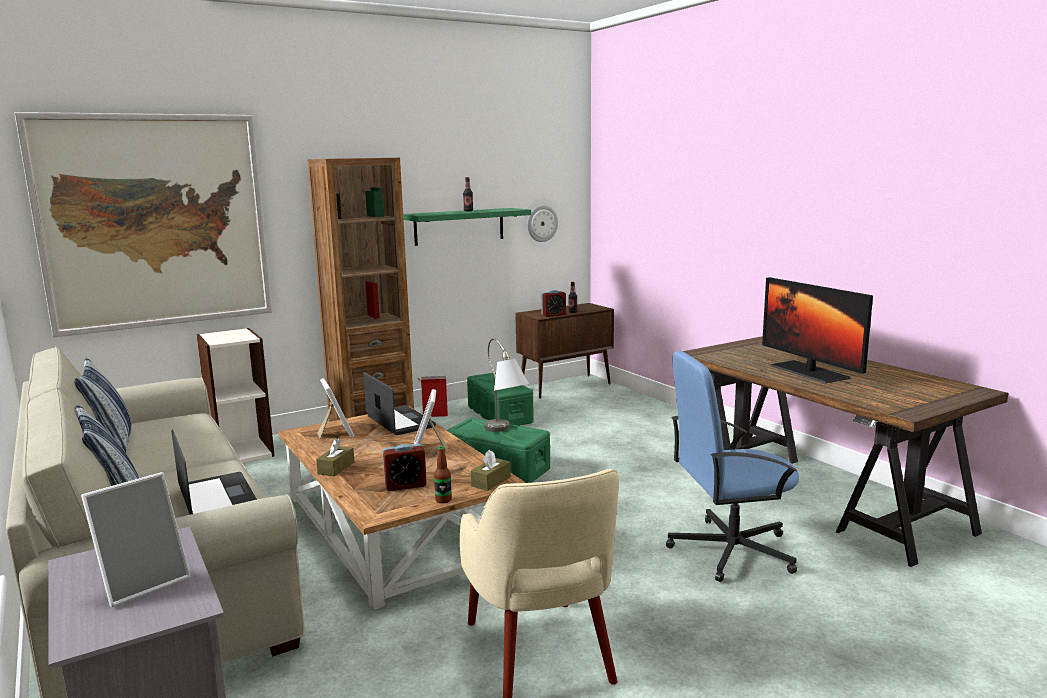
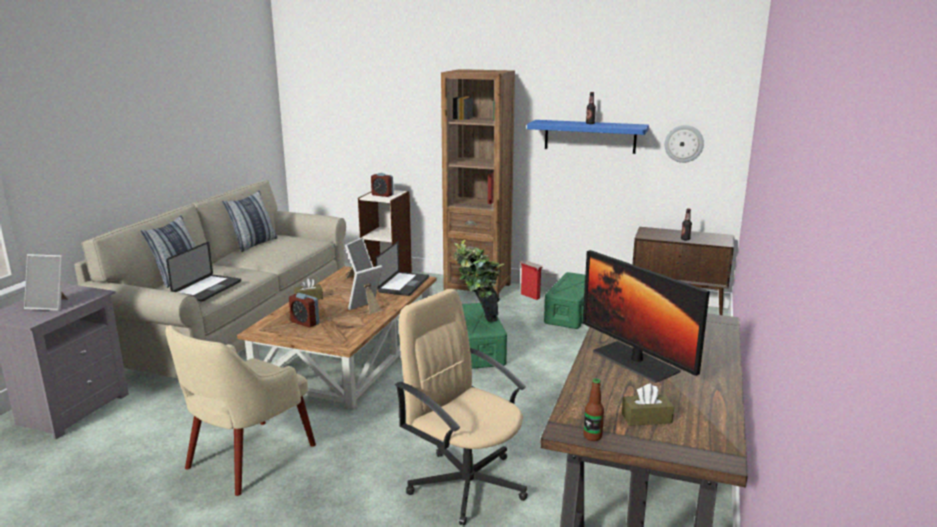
camera: 50 degrees right, 5 degrees up
(154, 221) = (360, 107): picture -> none
(443, 500) = (295, 339): bottle -> bottle (592, 436)
(459, 226) = (590, 136): green shelf -> blue shelf
(491, 481) = (339, 341): brown tissue box -> brown tissue box (646, 418)
(505, 432) = (478, 321): grey table lamp -> potted plant
(553, 315) = (660, 237): alarm clock -> alarm clock (382, 195)
(729, 550) = (466, 483): blue office chair -> beige office chair
(809, 372) = (635, 361): monitor -> monitor turned 60 degrees counterclockwise

